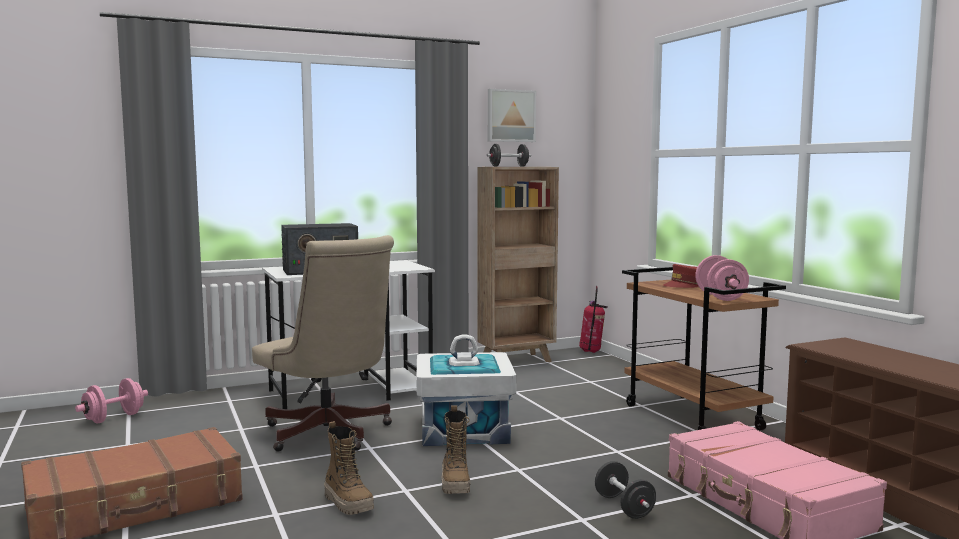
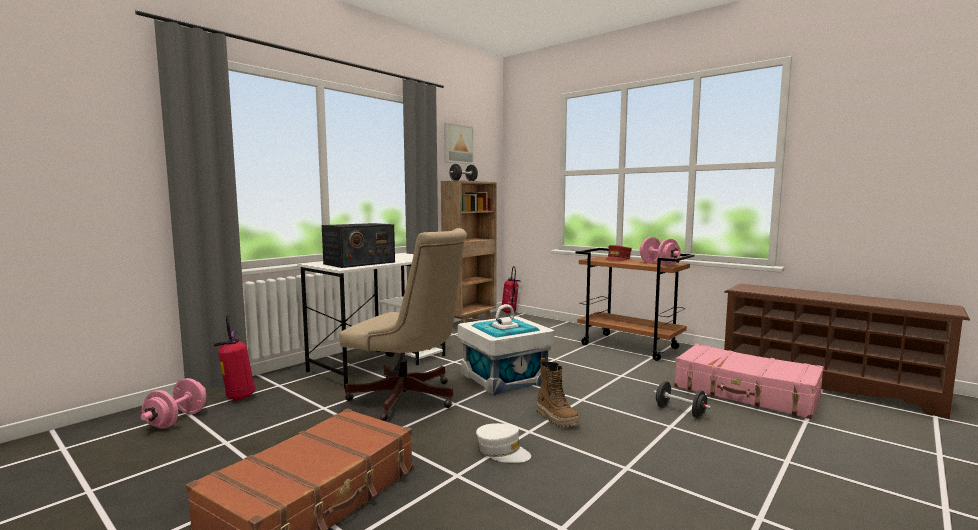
camera: 25 degrees left, 0 degrees up
(182, 406) = (238, 397): none -> fire extinguisher
(348, 503) = (502, 451): boot -> white cap

